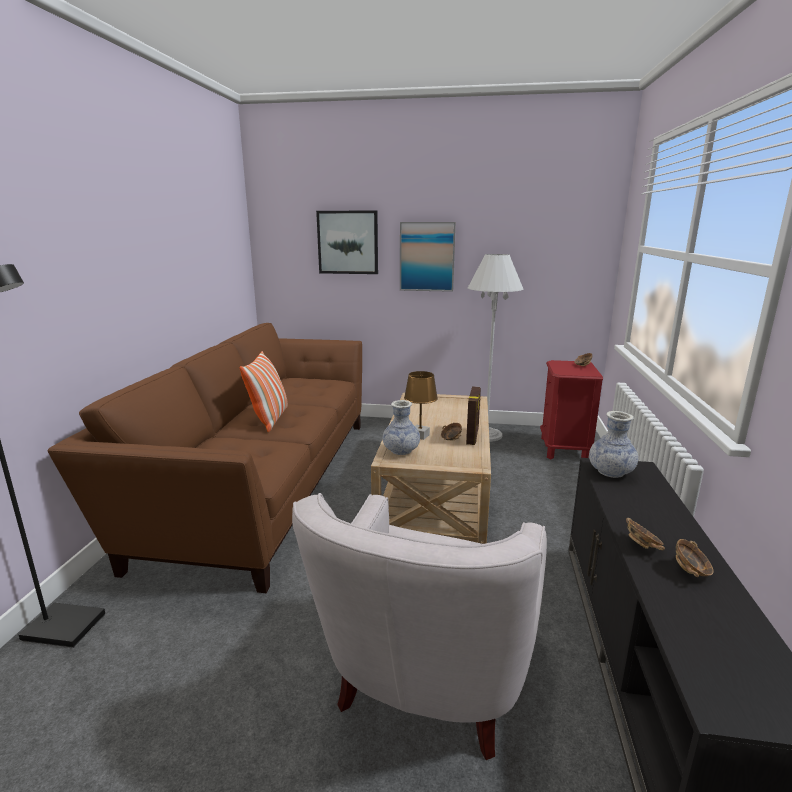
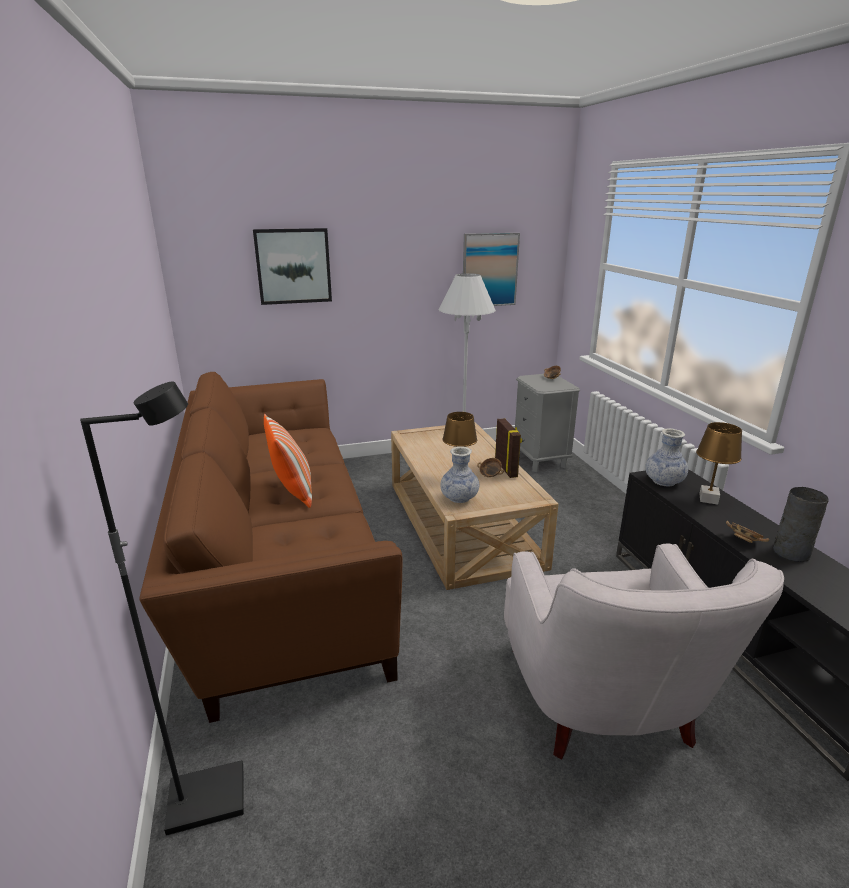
camera: 25 degrees left, 5 degrees up
(427, 256) = (385, 278): picture -> picture (489, 270)
(564, 449) = (539, 459): red nightstand -> grey nightstand
(646, 498) = (708, 499): none -> brown table lamp
(691, 571) = (789, 552): bowl -> grey vase

